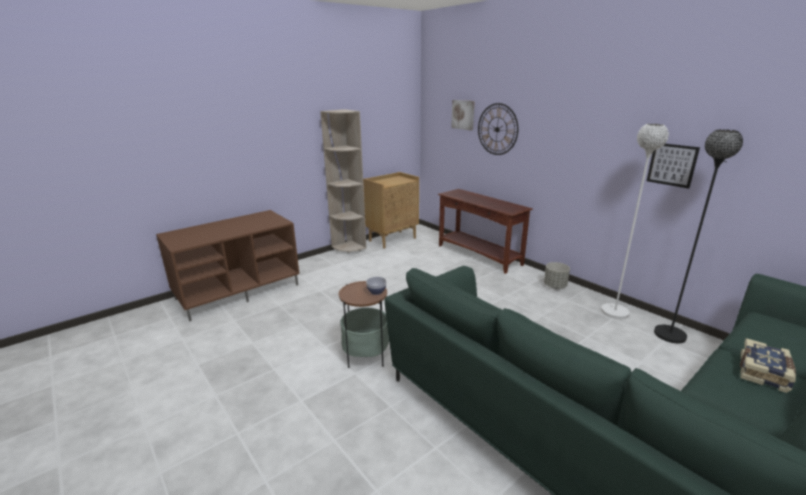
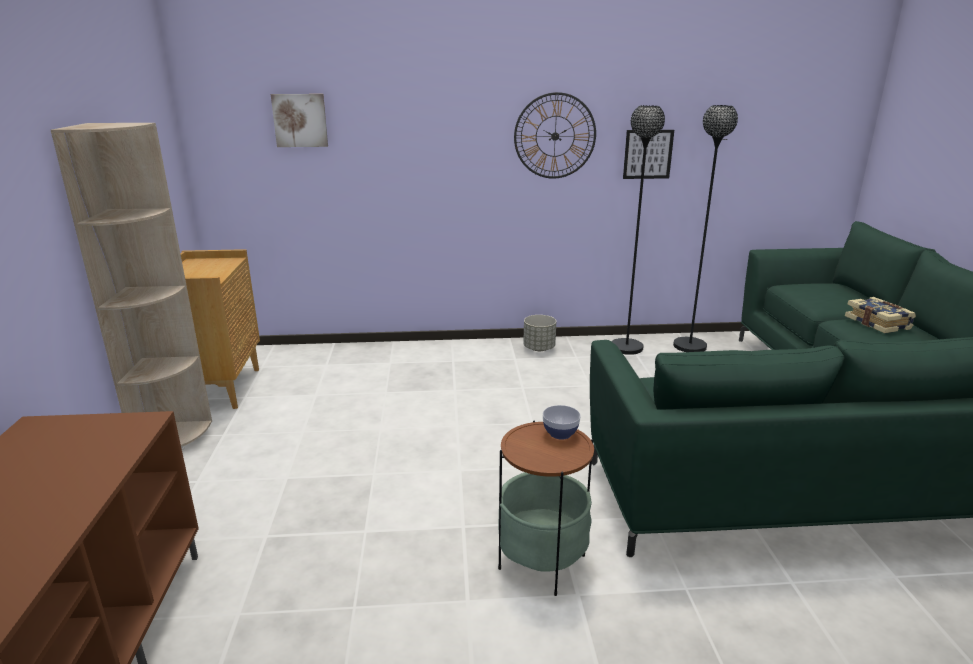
camera: 55 degrees left, 0 degrees up
(479, 255) = (397, 352): brown console table -> none
(497, 129) = (382, 139): wall clock -> wall clock (555, 136)
(615, 312) = (627, 347): white floor lamp -> black floor lamp

